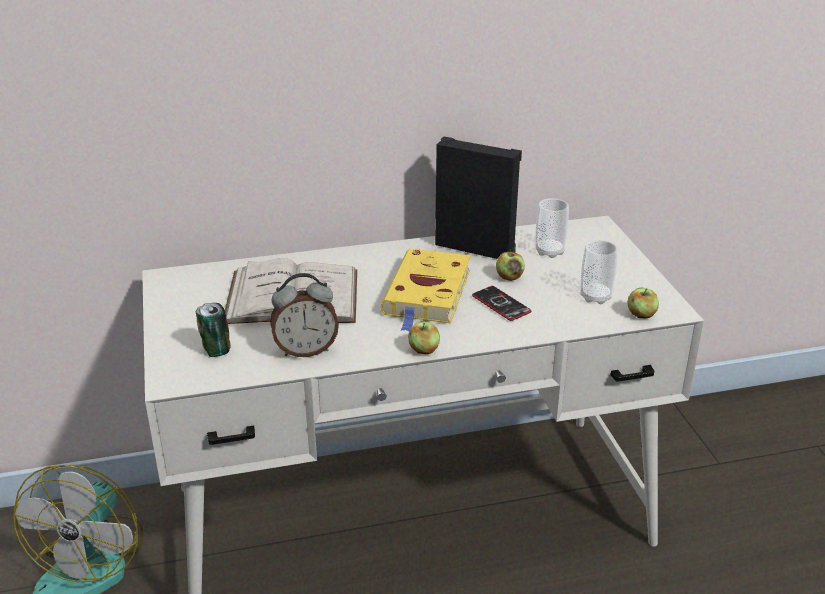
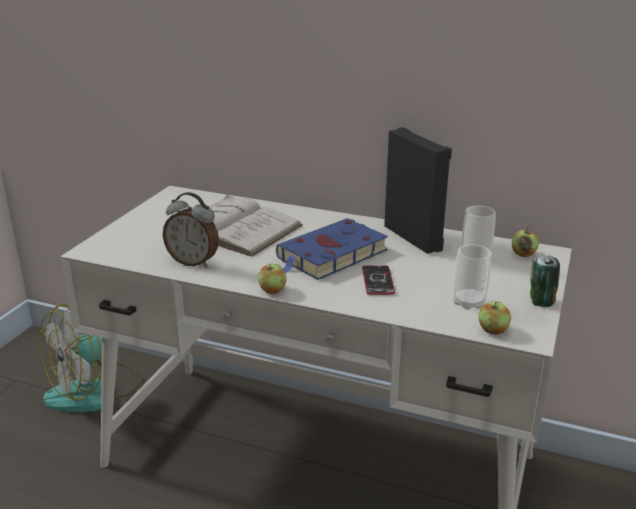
camera: 35 degrees right, 5 degrees down
(216, 351) = (140, 243): can -> can (540, 301)
(427, 294) = (330, 256): yellow book -> blue book
(509, 277) = (413, 265): apple -> apple (523, 254)

